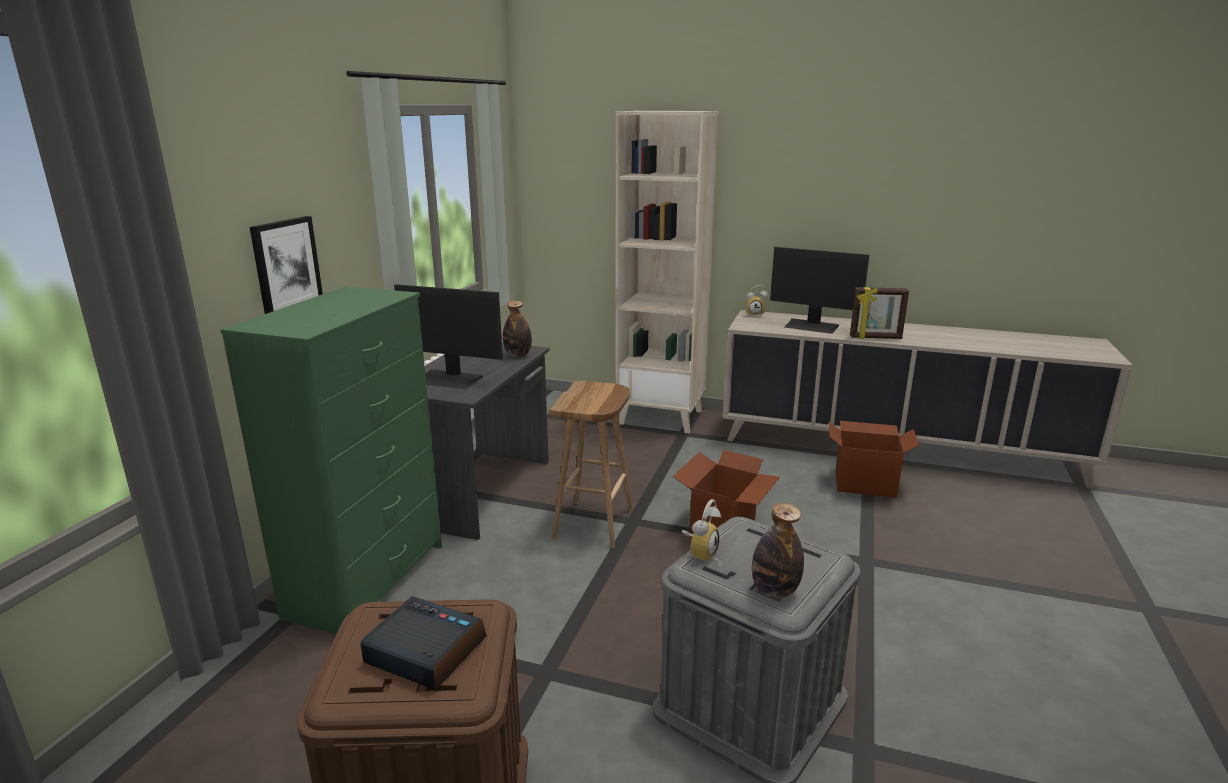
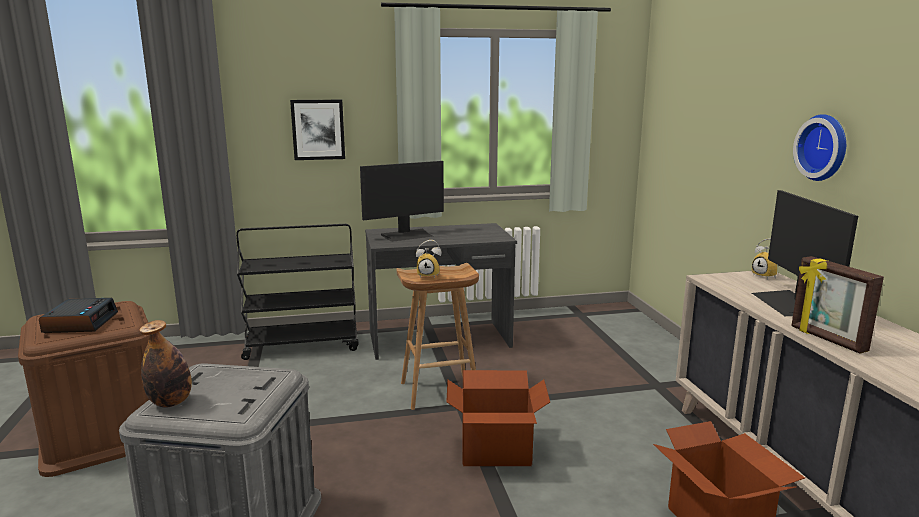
camera: 60 degrees right, 5 degrees down
(369, 579) = (303, 345): green dresser -> black cart
(449, 379) = (407, 235): monitor -> monitor turned 105 degrees counterclockwise
(518, 355) = (483, 238): bottle -> none
(661, 417) = (673, 366): beige bookcase -> none
(700, 553) = (222, 367): alarm clock -> alarm clock (429, 275)
(777, 210) = (824, 147): none -> wall clock

